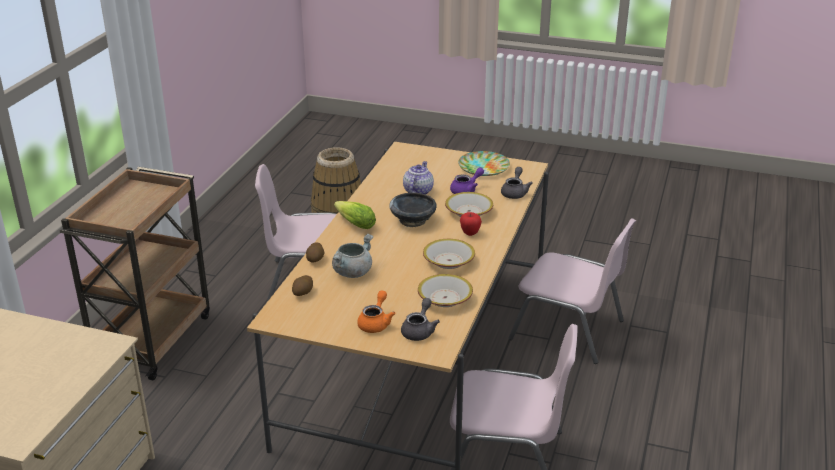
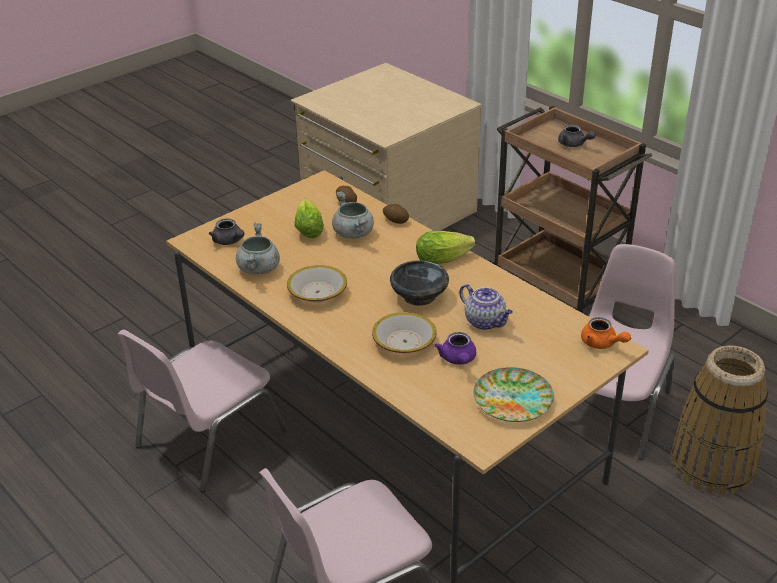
camera: 120 degrees right, 5 degrees up
(361, 297) = (309, 227): none -> lettuce
(376, 323) = (264, 224): orange teapot -> orange teapot (602, 343)
(445, 298) = (259, 269): bowl -> grey cooking pot
(470, 233) = (357, 325): apple -> none
(515, 192) = (421, 398): grey teapot -> grey teapot (574, 144)

